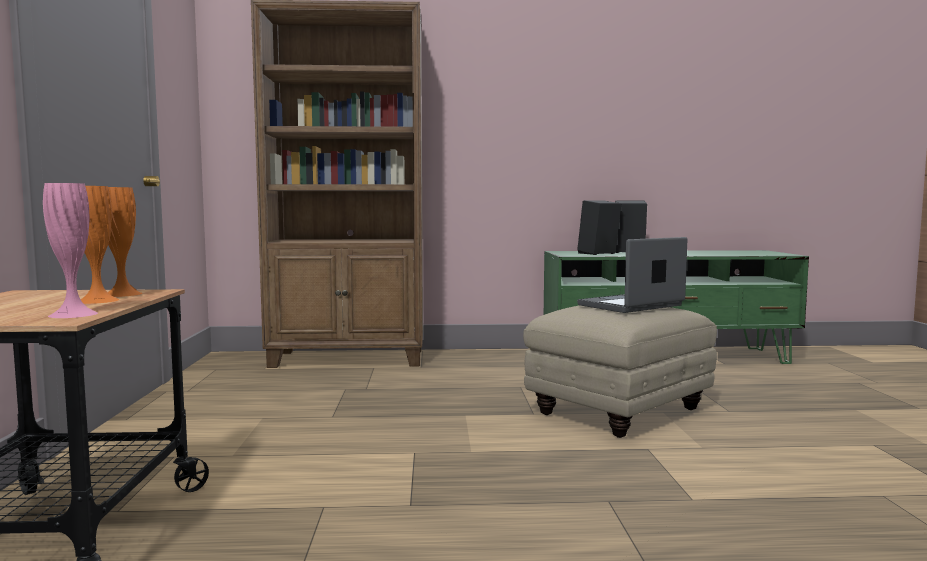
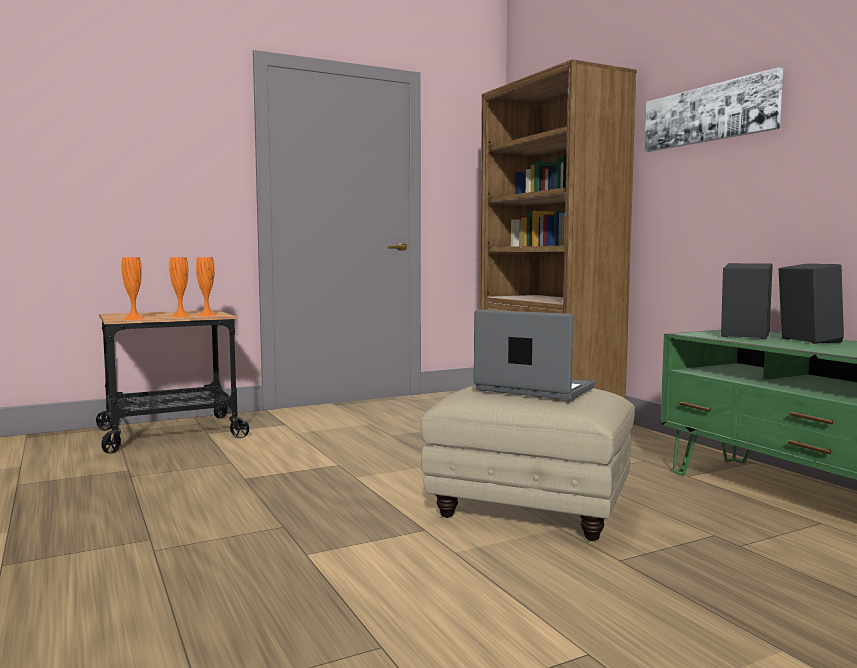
camera: 65 degrees right, 0 degrees up
(73, 314) = (134, 319): pink vase -> orange vase
(502, 80) = (709, 114): none -> picture

